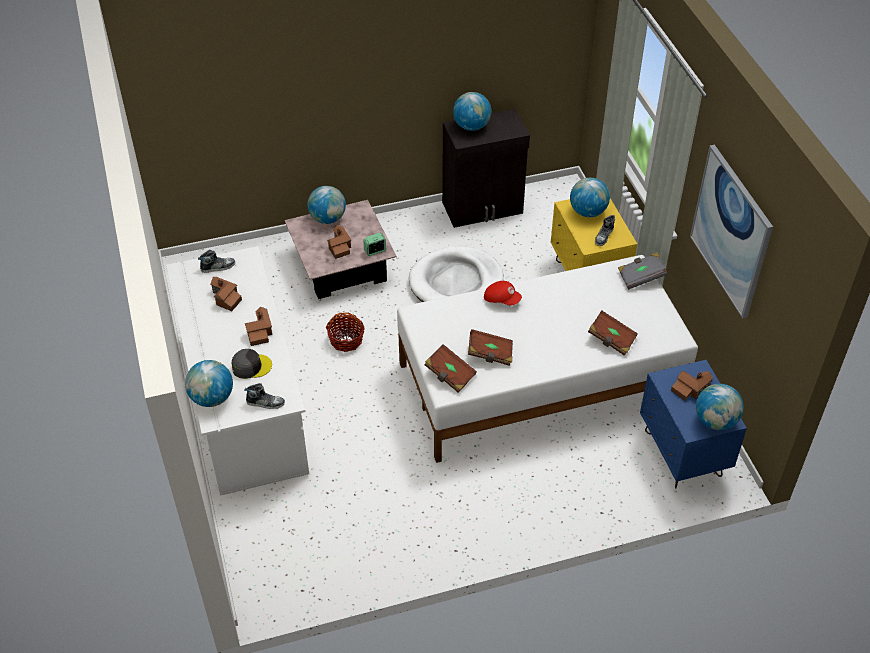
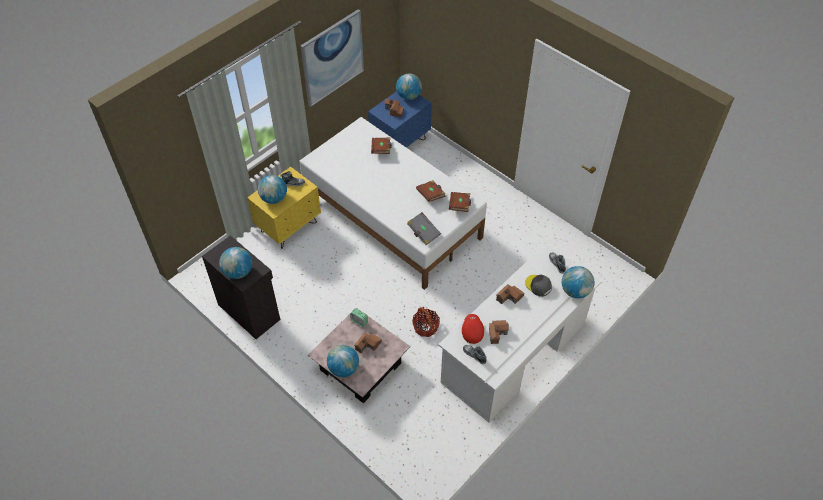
camera: 120 degrees left, 5 degrees up
(456, 282) = (335, 293): white dog bed -> none
(502, 299) = (383, 207): red cap -> red cap (472, 331)
(641, 277) = (321, 154): grey book -> grey book (423, 233)

